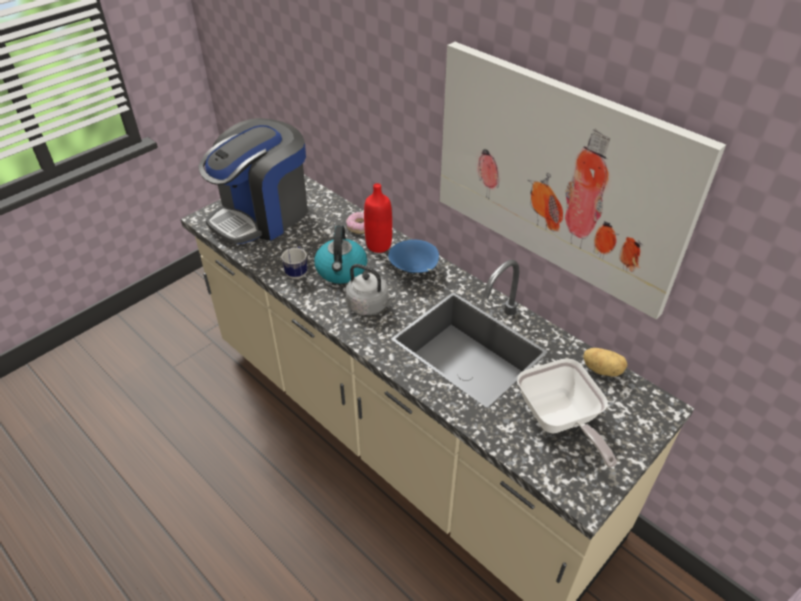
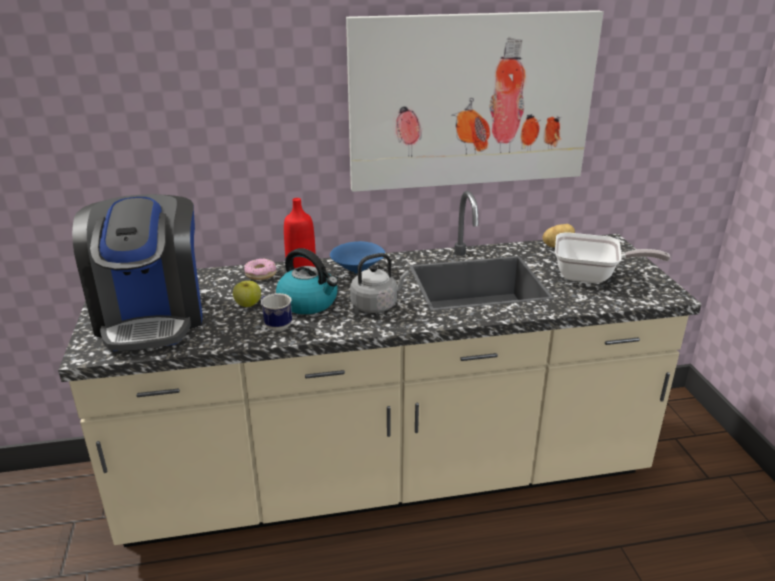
camera: 55 degrees left, 15 degrees down
(313, 244) = (248, 304): none -> apple

